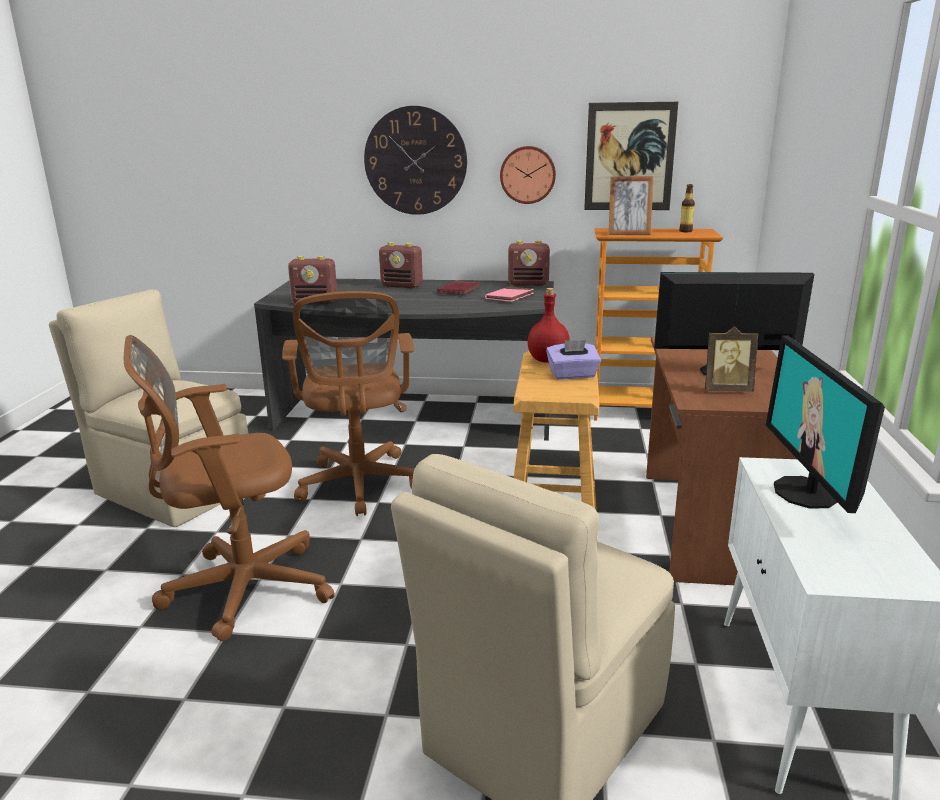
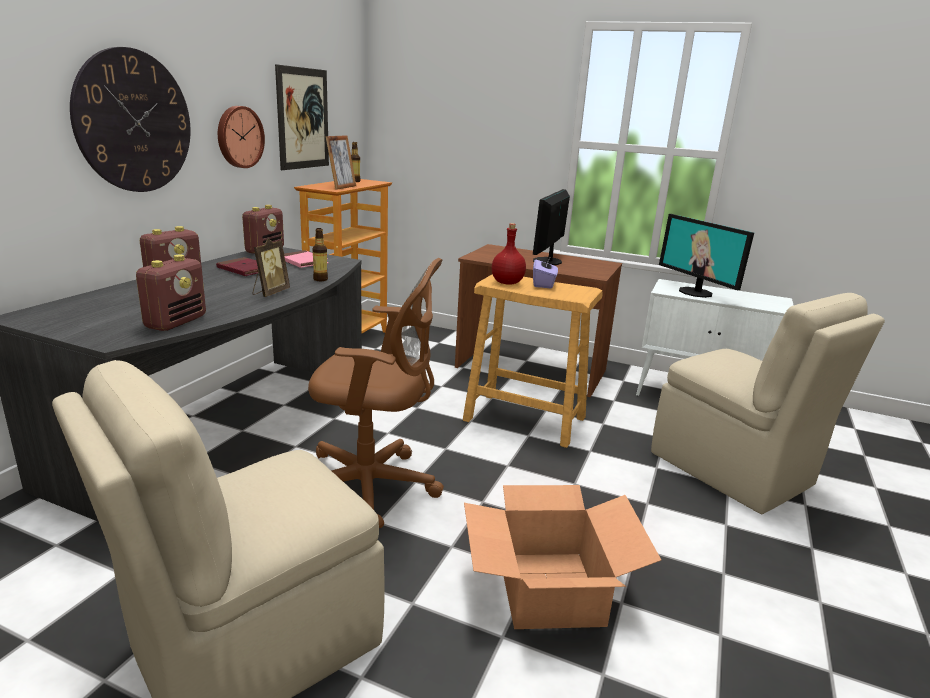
camera: 75 degrees left, 0 degrees up
(239, 589) = (548, 589): brown office chair -> cardboard box
(461, 309) = (320, 279): none -> bottle
(726, 390) = (579, 267): picture frame -> picture frame (270, 293)
(807, 492) = (696, 292): monitor -> monitor turned 45 degrees clockwise

